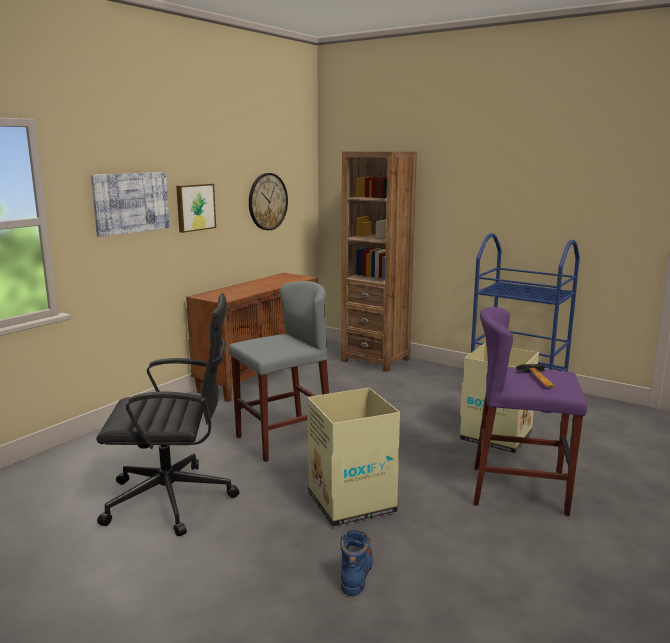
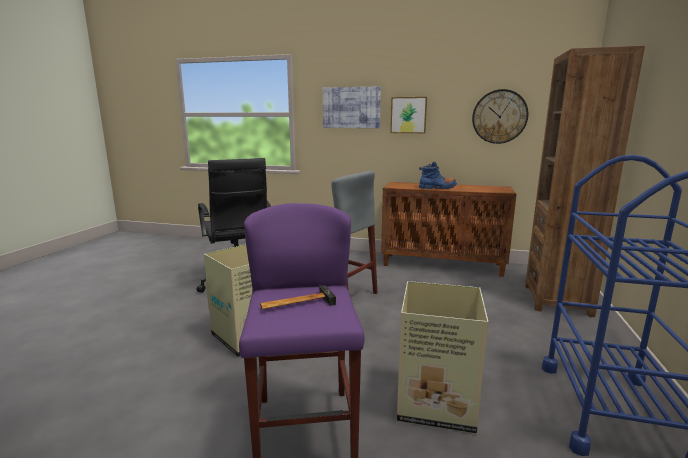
camera: 70 degrees right, 0 degrees up
(356, 571) = (156, 353): blue boot -> blue boot (437, 188)

